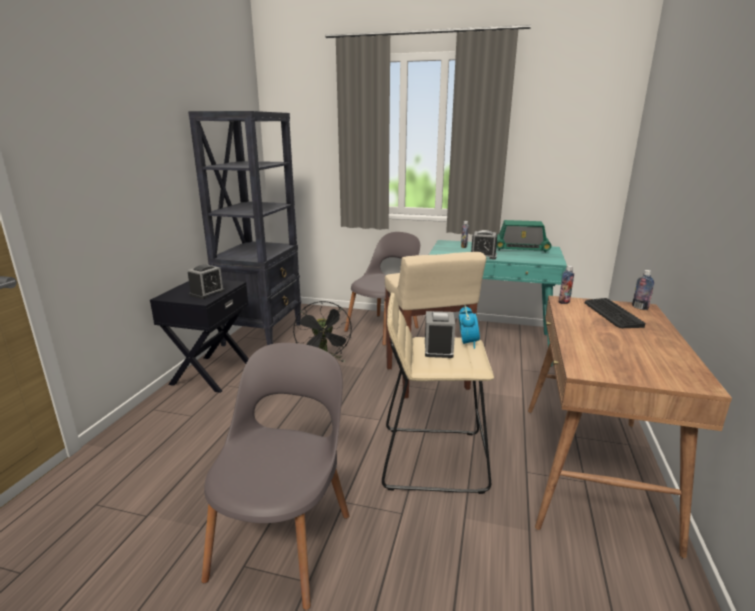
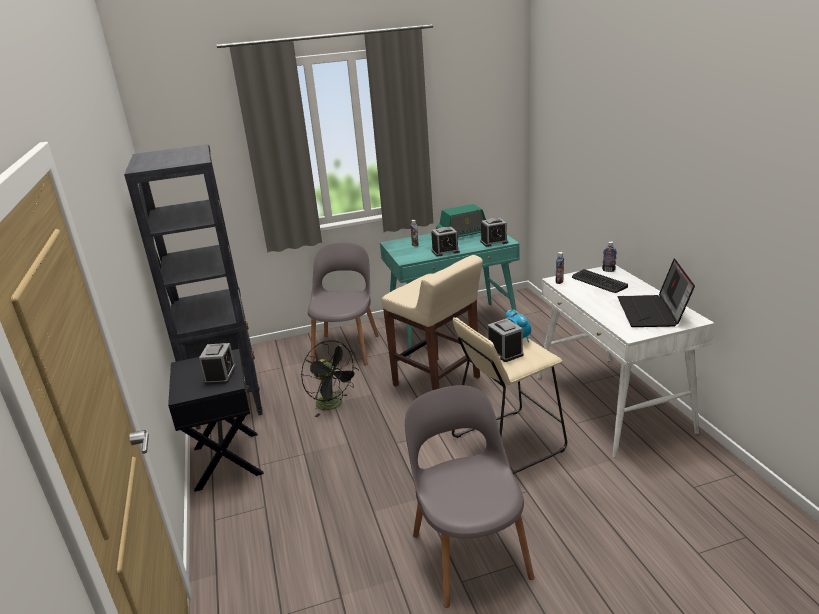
camera: 30 degrees left, 5 degrees up
(541, 259) = (494, 242): none -> alarm clock
(592, 471) = (612, 403): brown desk -> white desk
(645, 359) = (652, 312): none -> laptop

